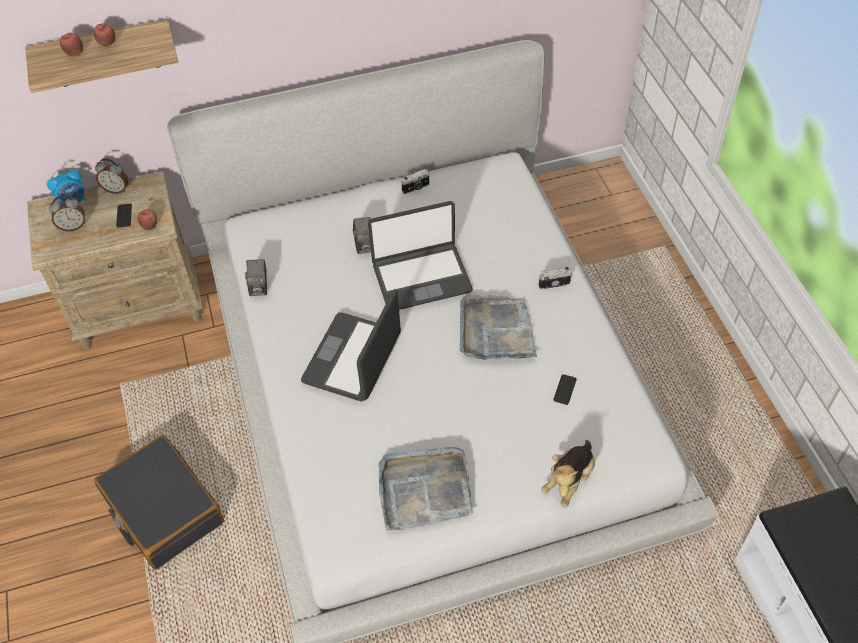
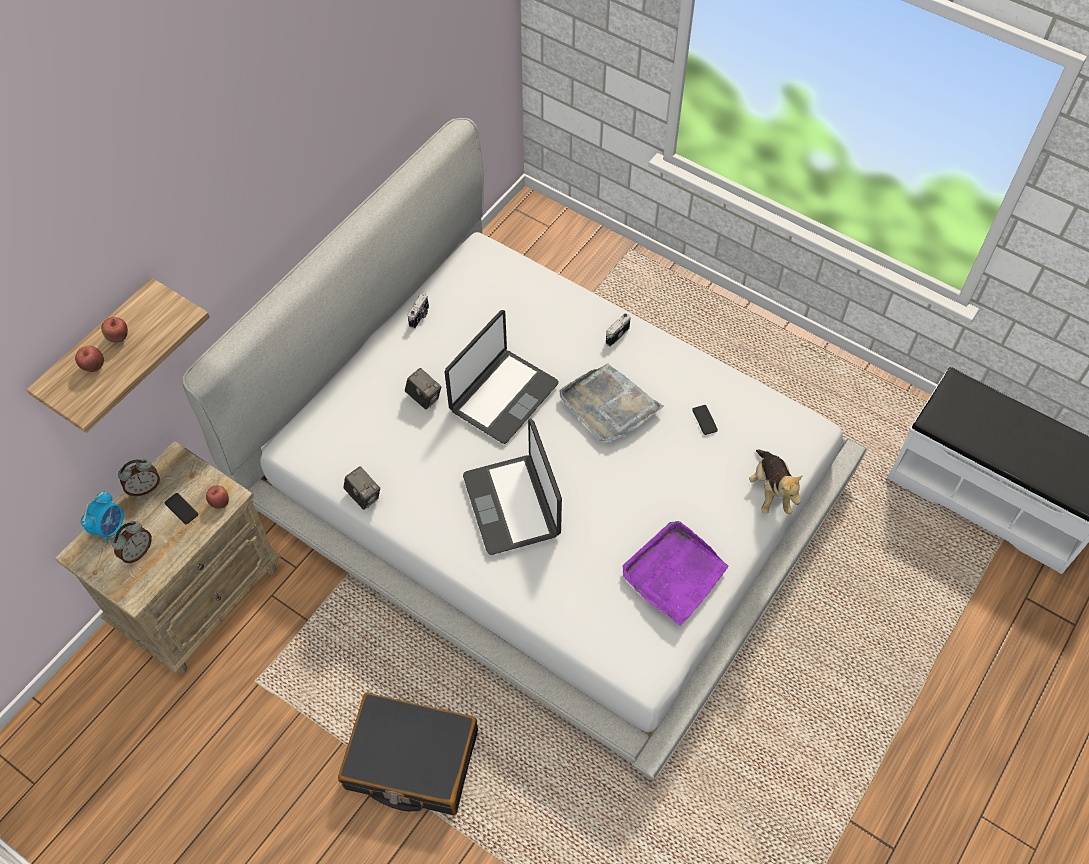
camera: 40 degrees left, 5 degrees up
(424, 489) = (674, 574): grey tray -> purple tray

